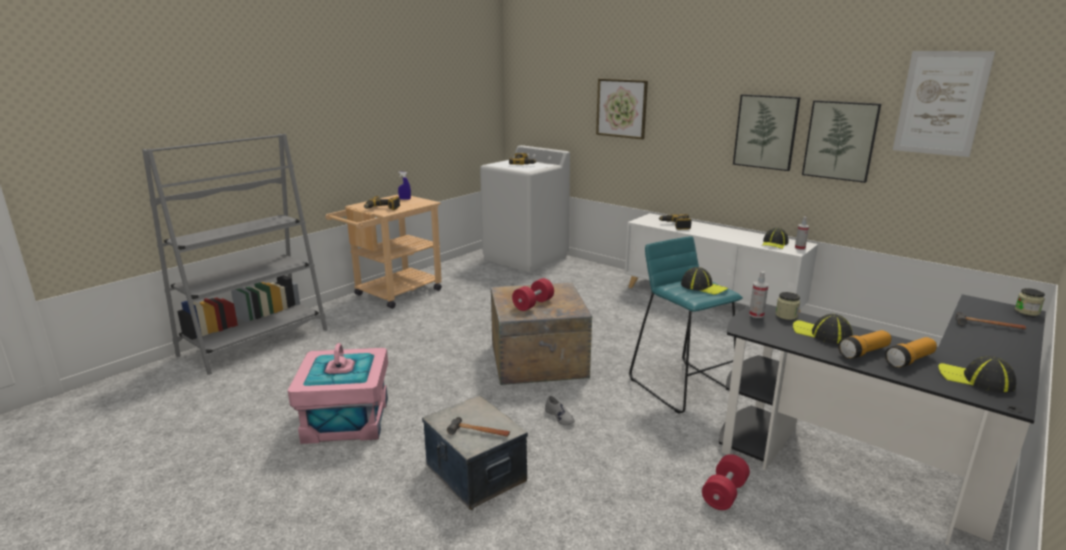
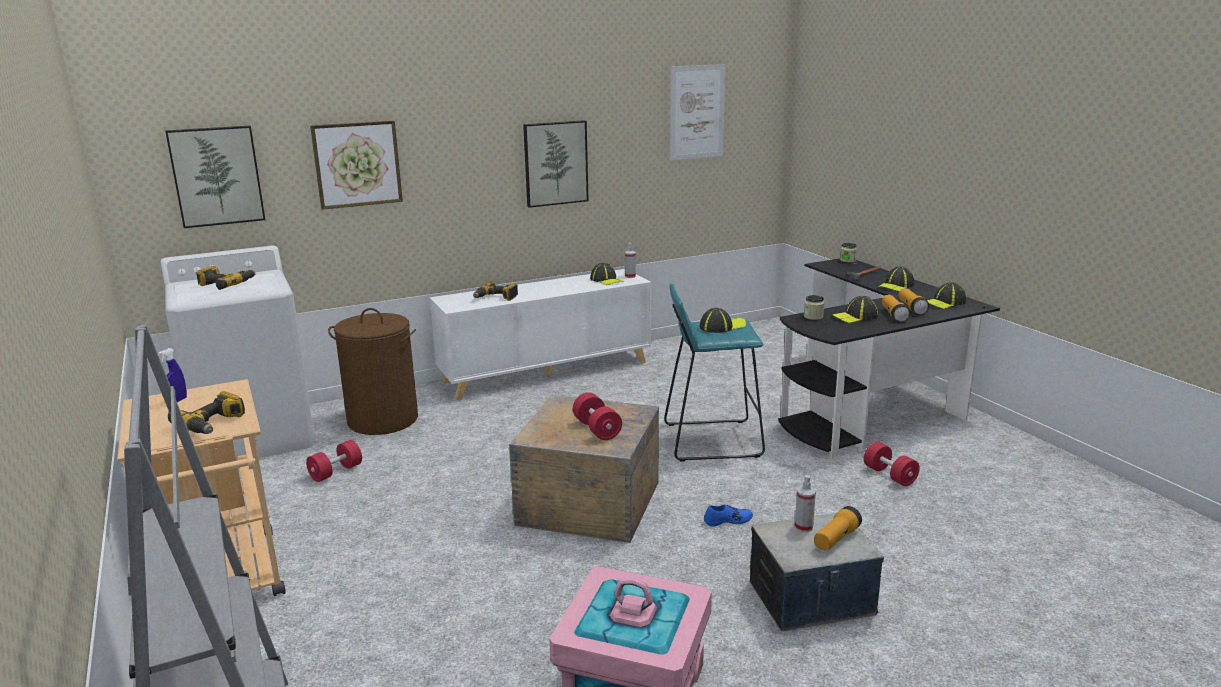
camera: 65 degrees left, 0 degrees up
(479, 433) = (836, 539): hammer -> flashlight
(508, 284) = (336, 472): none -> red dumbbell
(560, 417) = (728, 520): grey shoe -> blue shoe
(577, 277) = (382, 420): none -> brown laundry basket
(756, 315) = (805, 325): spray bottle -> spray bottle (803, 527)
(840, 140) = (627, 159): picture -> picture (216, 176)
(984, 346) = (896, 286): none -> cap

